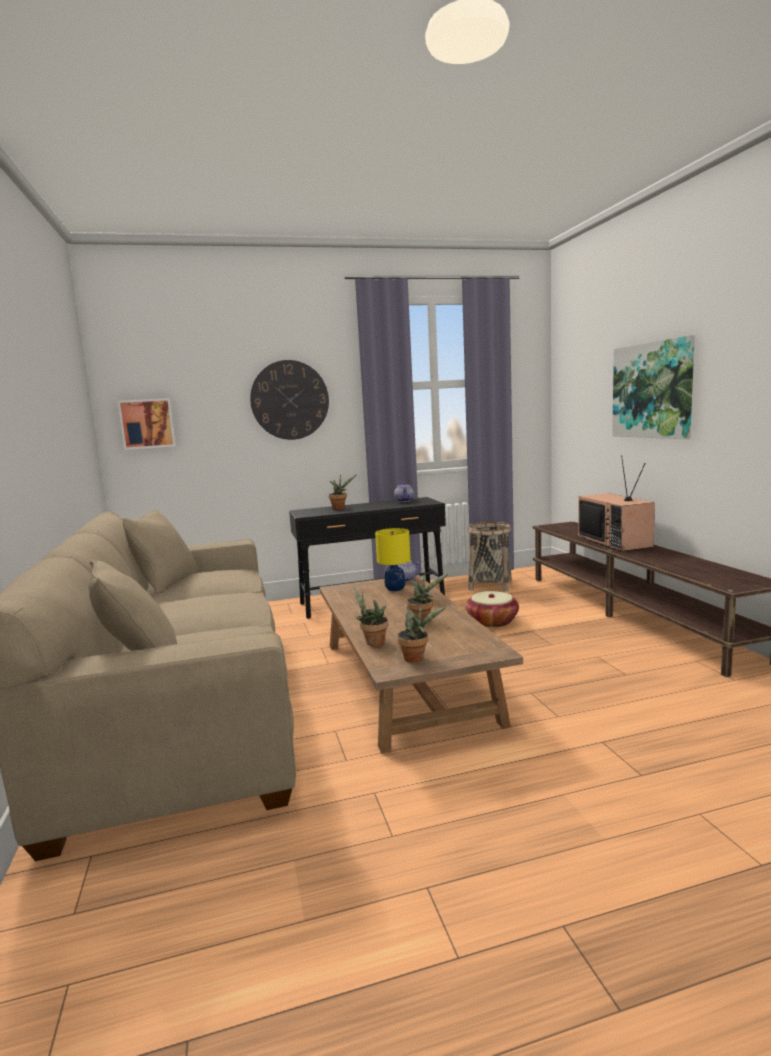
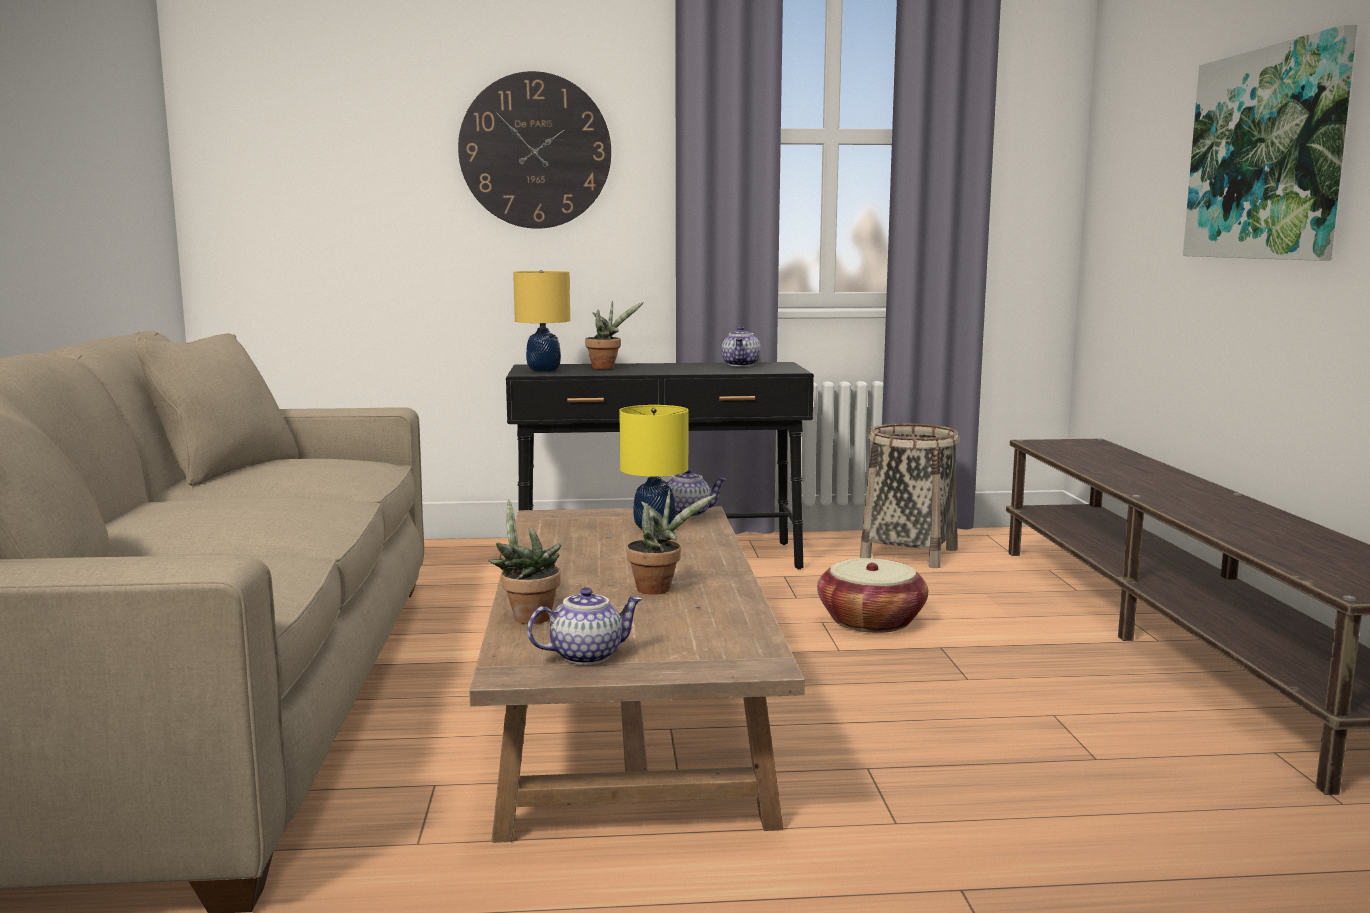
camera: 10 degrees right, 0 degrees up
(147, 423) = (265, 180): picture -> none
(311, 512) = (545, 370): none -> yellow table lamp
(416, 658) = (586, 655): potted plant -> teapot
(616, 541) = (1162, 481): television -> none

